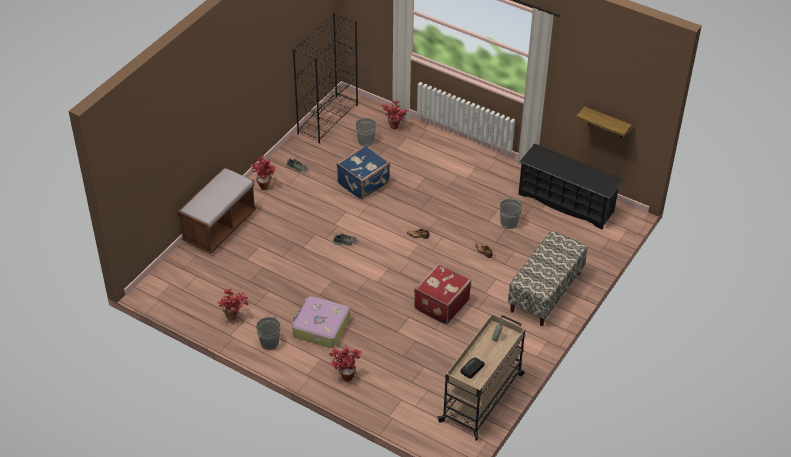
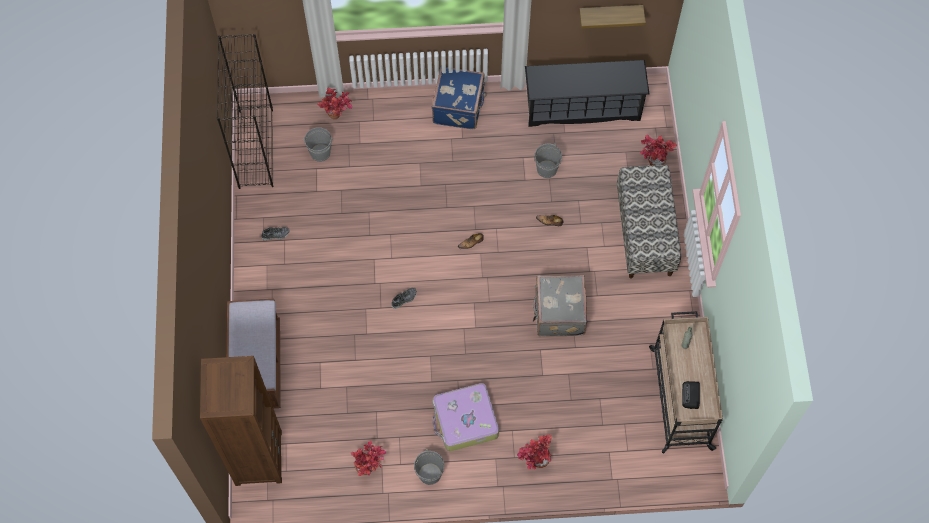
camera: 35 degrees left, 20 degrees up
(173, 274) = (258, 458): none -> brown bookcase
(264, 185) = (259, 279): potted plant -> potted plant (652, 162)
(364, 183) = (363, 210): blue suitcase -> blue suitcase (459, 107)
(440, 304) = (558, 313): red suitcase -> grey suitcase

